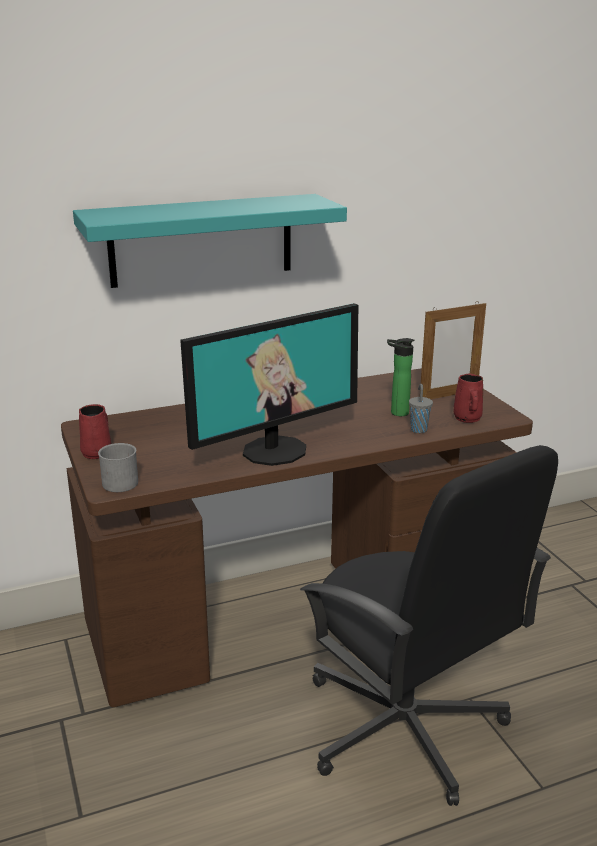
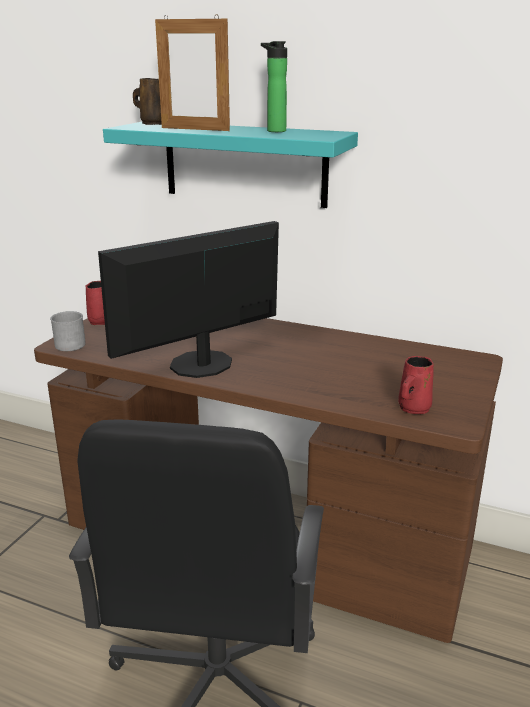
camera: 45 degrees right, 0 degrees up
(106, 212) = (152, 123): none -> brown mug
(274, 450) = (201, 365): monitor -> monitor turned 135 degrees clockwise
(396, 413) = (358, 377): bottle -> bottle (274, 131)
(418, 429) = (346, 397): grey cup -> none
(448, 395) = (441, 382): picture frame -> picture frame (195, 129)

